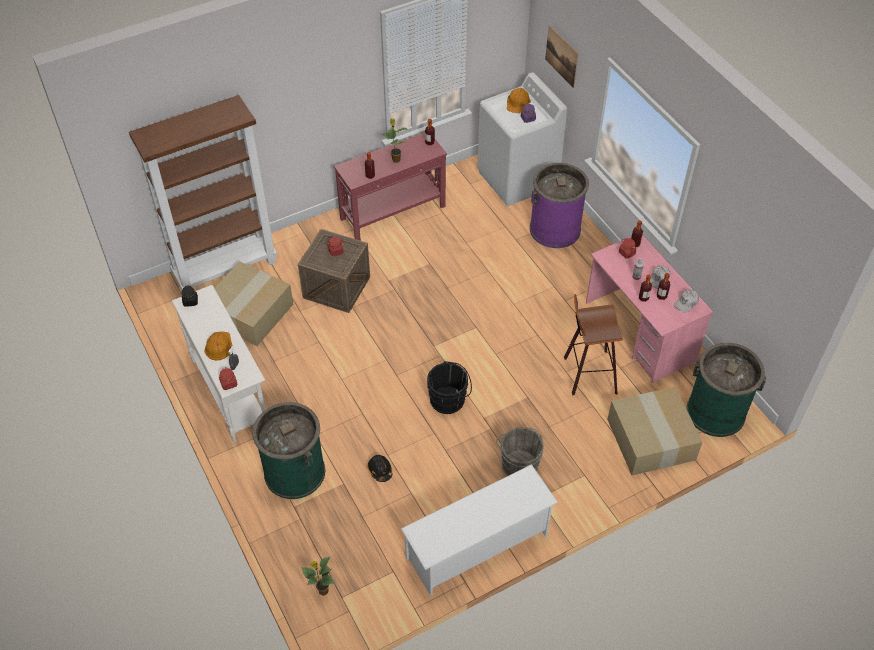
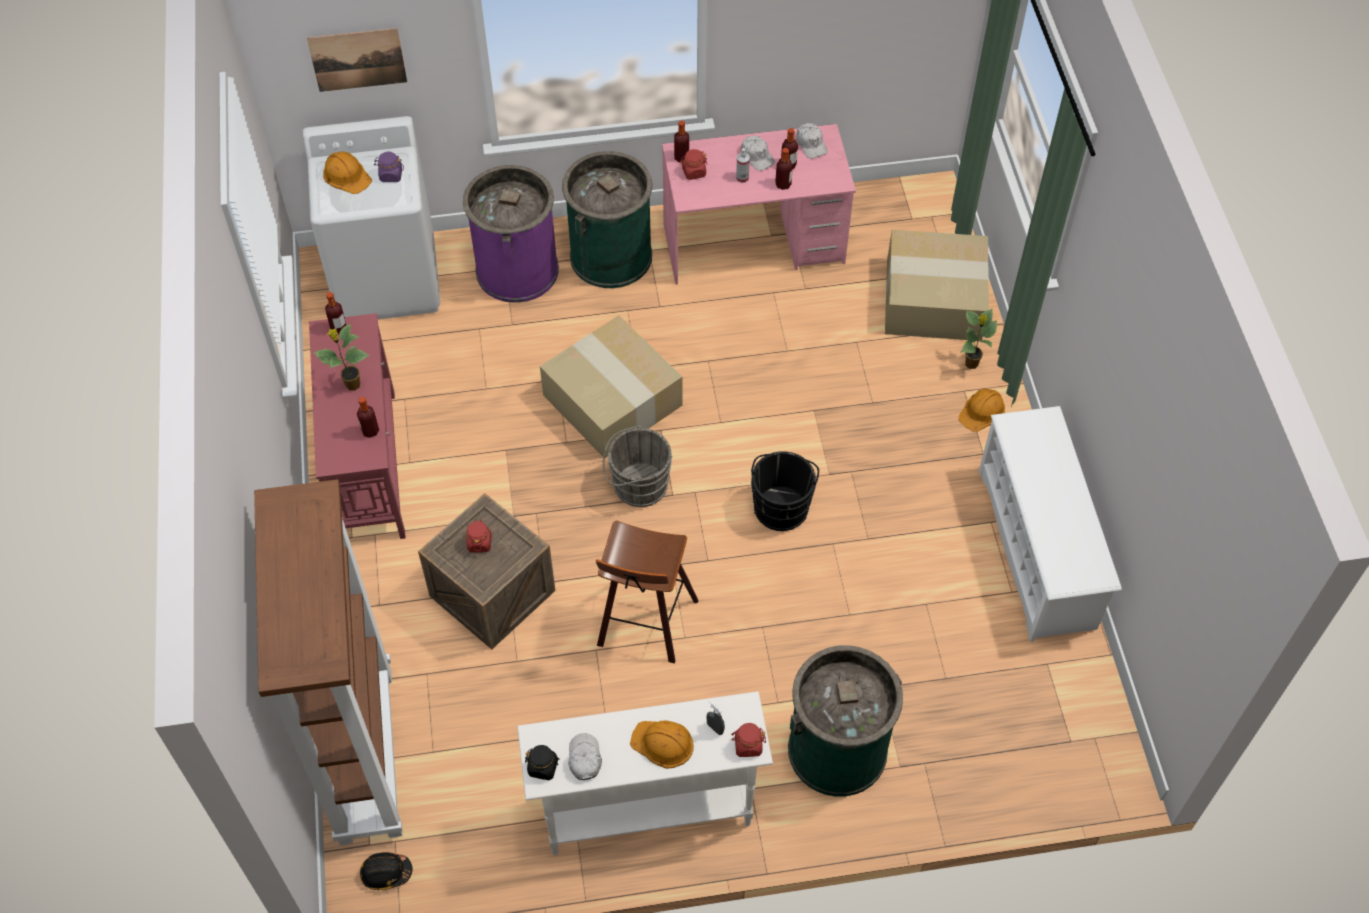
camera: 70 degrees left, 5 degrees up
(200, 316) = (584, 759): none -> white cap
(250, 313) = (488, 738): cardboard box -> cardboard box (615, 400)
(322, 591) = (1053, 763): potted plant -> potted plant (971, 364)
(380, 470) = (873, 632): black hard hat -> black hard hat (386, 873)
(518, 463) = (920, 458): grey bucket -> grey bucket (637, 485)
(572, 489) = (982, 412): none -> orange hard hat
(588, 374) = (801, 327): stool -> stool (645, 625)
(716, 412) = (916, 217): green trash can -> green trash can (611, 256)

